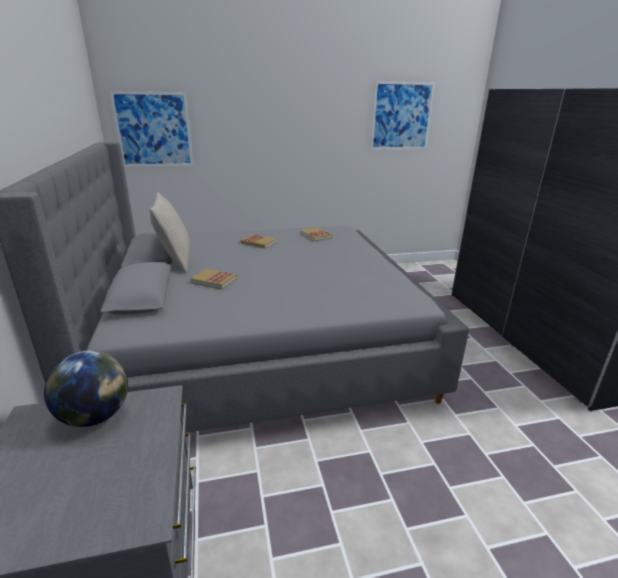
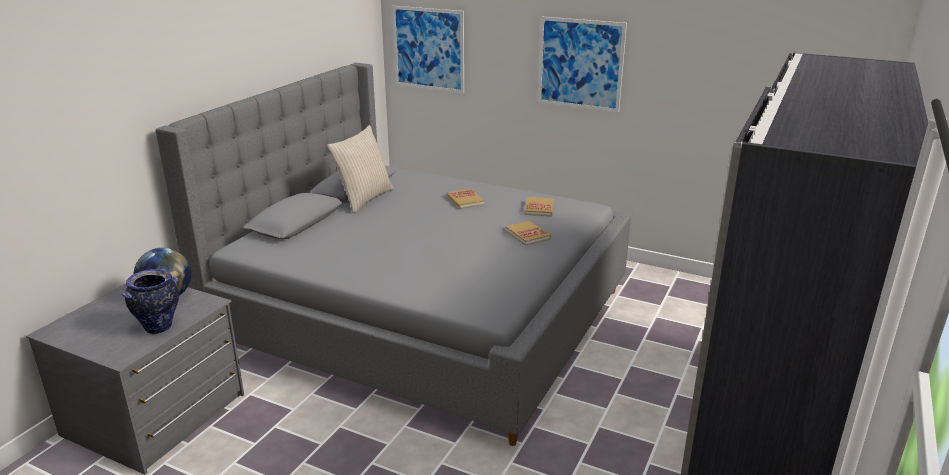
camera: 40 degrees right, 0 degrees up
(140, 454) = (159, 327): none -> vase
(214, 280) = (362, 228): book -> book (527, 235)
(401, 116) = (747, 61): picture -> picture (580, 64)

